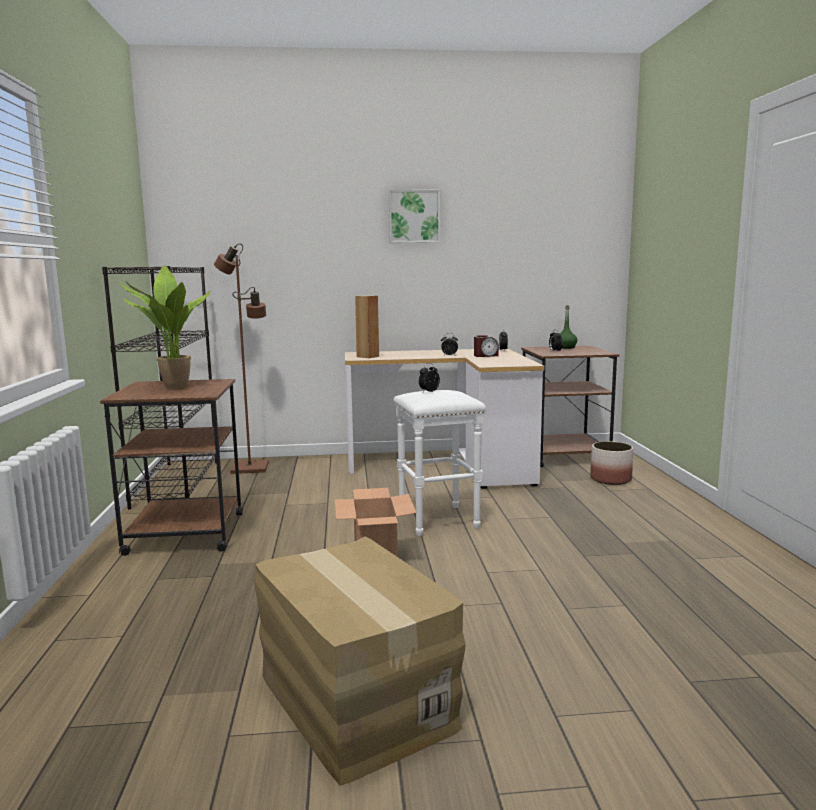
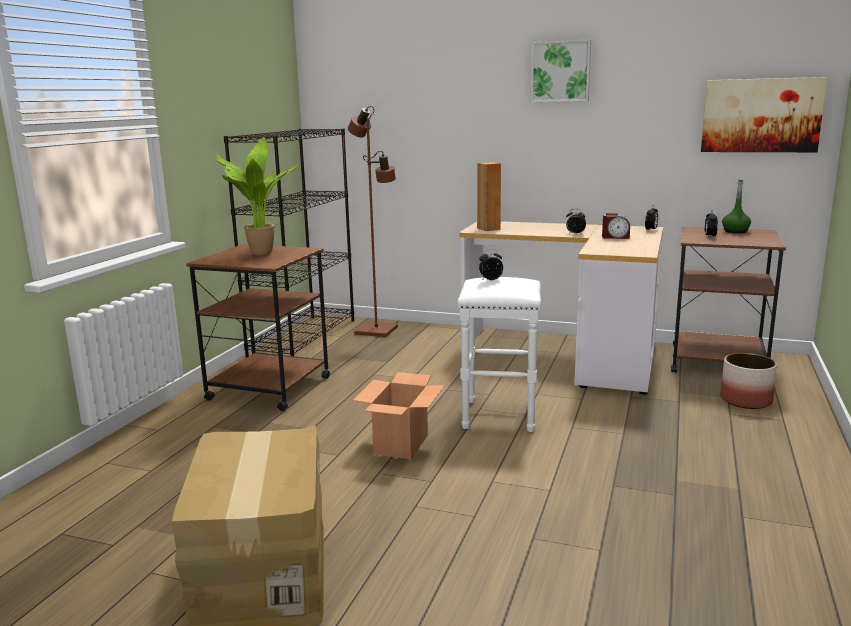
camera: 25 degrees right, 5 degrees up
(573, 255) = (761, 115): none -> picture

